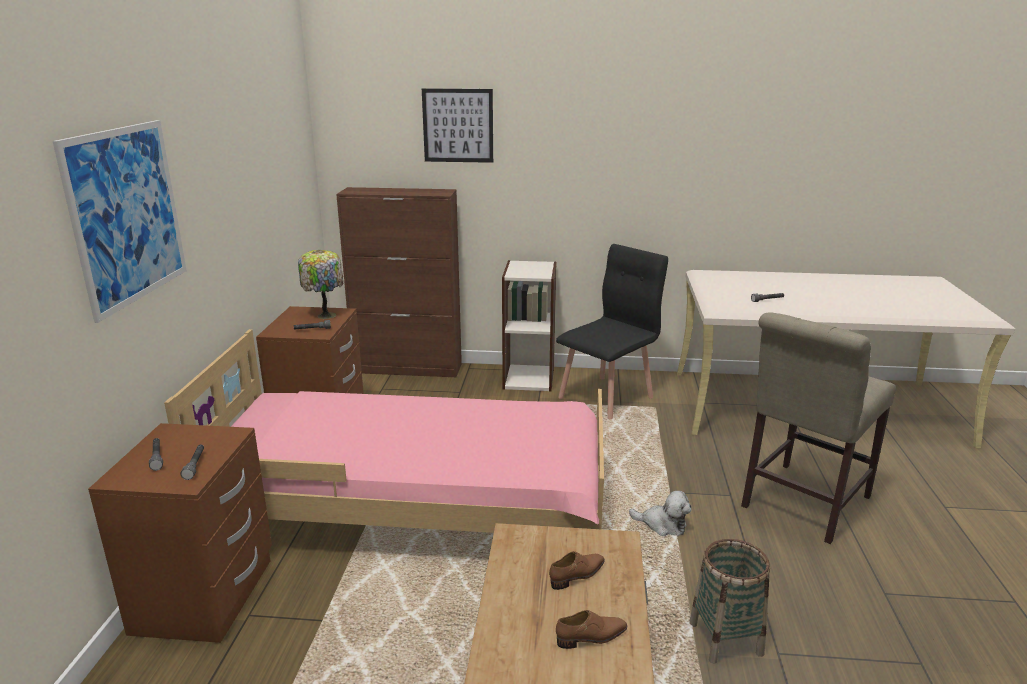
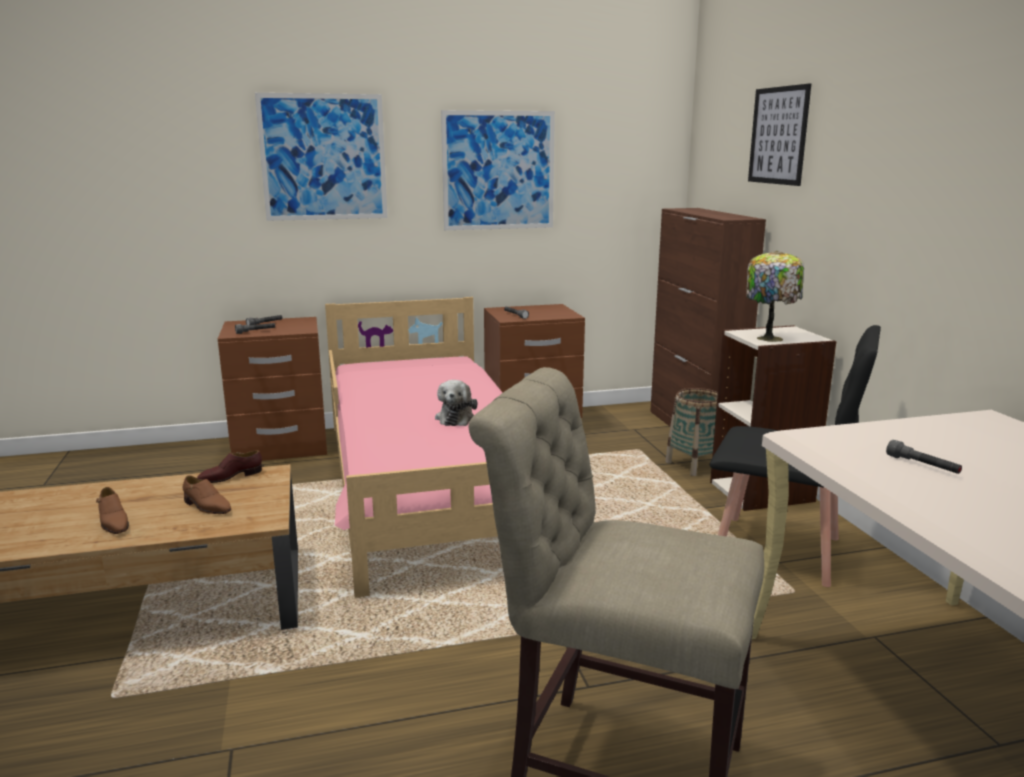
camera: 70 degrees right, 5 degrees down
(238, 187) = (498, 171): none -> picture
(325, 315) = (554, 313): table lamp -> table lamp (769, 338)
(509, 560) = (230, 477): none -> brown shoe
(662, 525) = (472, 632): plush toy -> plush toy (456, 418)
(725, 638) = (255, 701): basket -> basket (694, 465)

